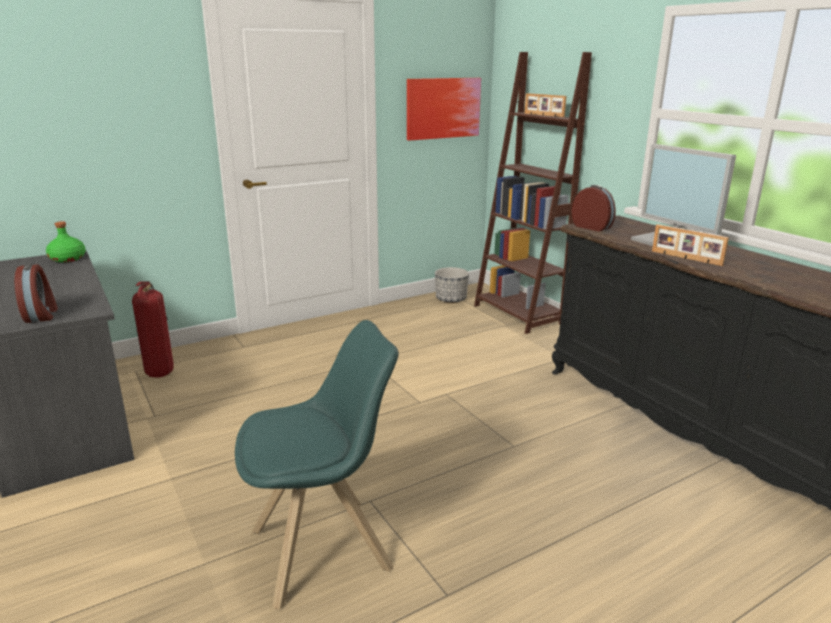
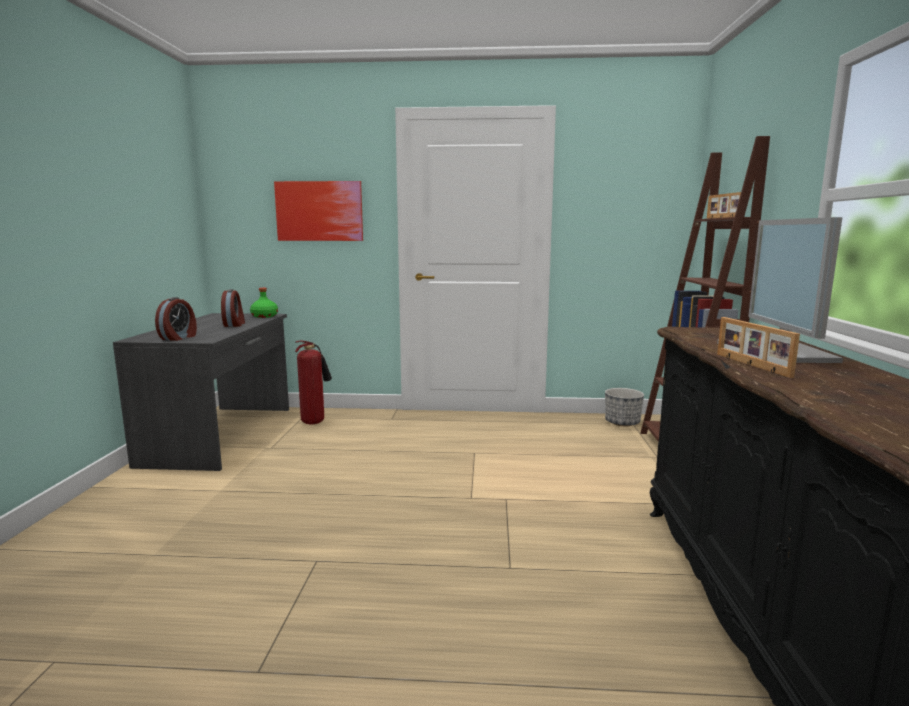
camera: 35 degrees right, 10 degrees down
(322, 550) = (229, 582): turquoise chair -> none
(443, 108) = (632, 219): picture -> picture (319, 211)
(592, 227) = (694, 331): alarm clock -> alarm clock (234, 324)

